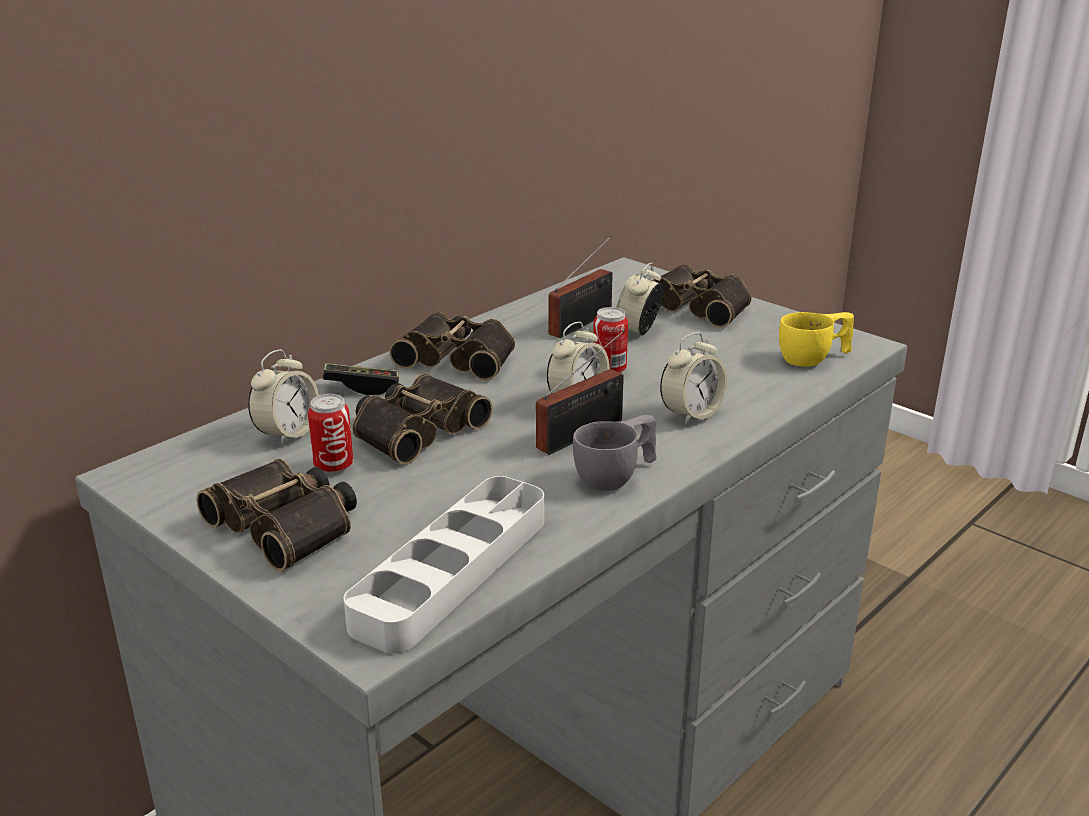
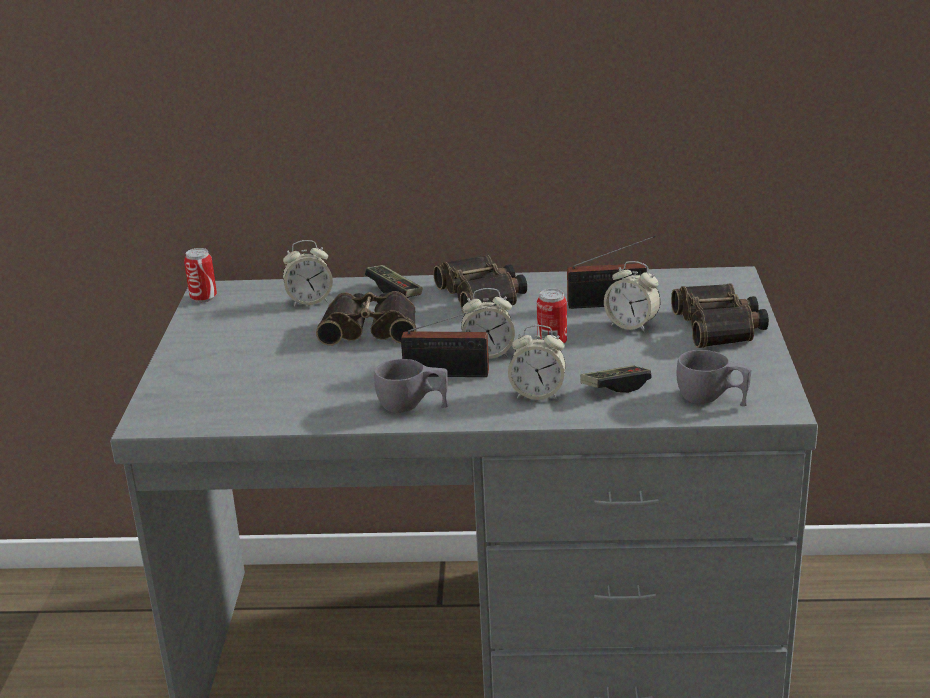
camera: 50 degrees right, 0 degrees up
(287, 524) = (221, 349): binoculars -> none
(334, 466) = (295, 329): can -> can (203, 298)
(452, 571) = (239, 409): grey tray -> none
(637, 331) = (632, 325): alarm clock -> alarm clock turned 135 degrees counterclockwise
(734, 381) = (615, 387): none -> game controller
(814, 359) = (712, 399): yellow cup -> grey cup

